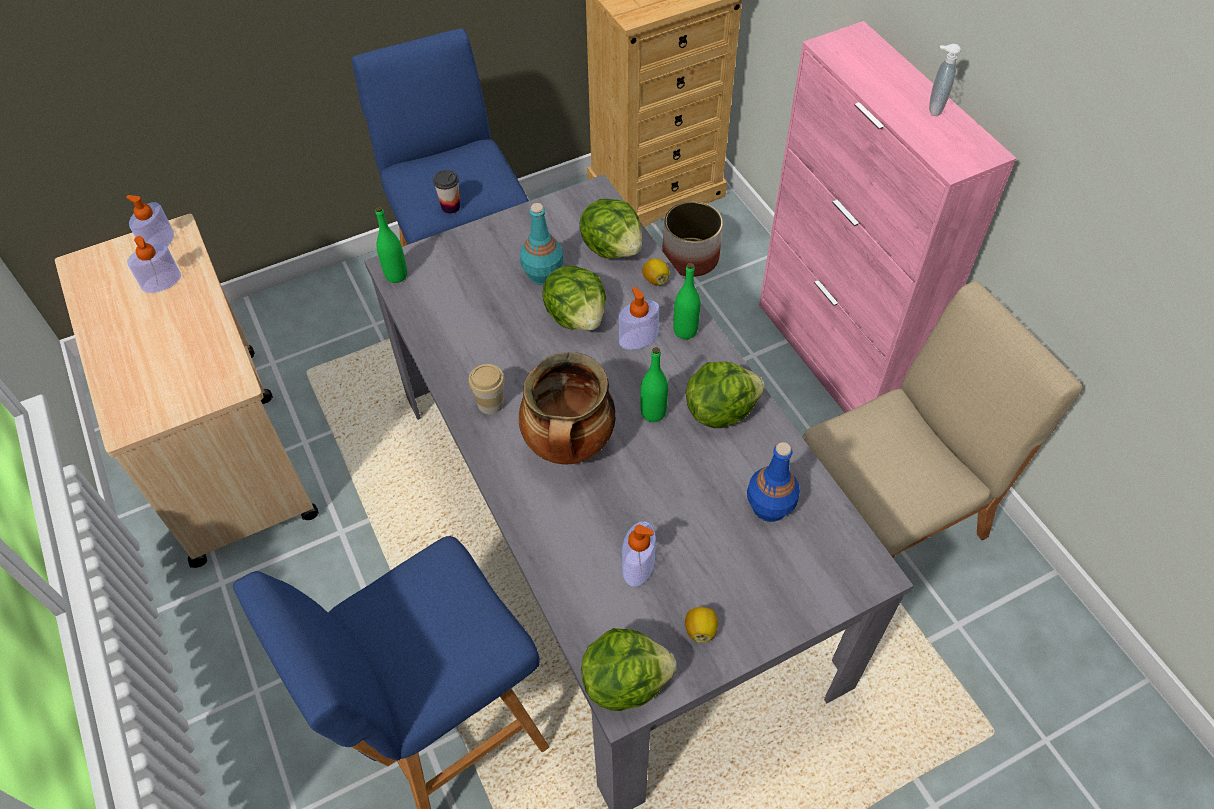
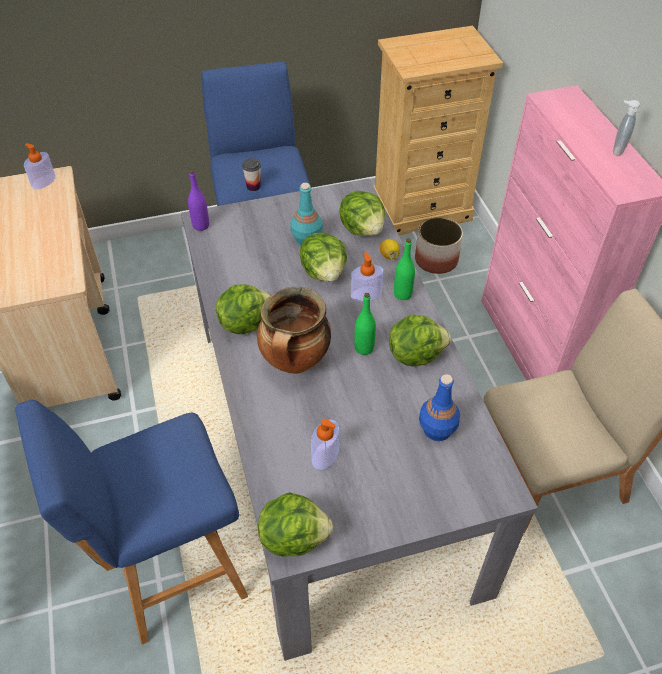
camera: 10 degrees right, 5 degrees down
(162, 282) = (38, 207): soap dispenser -> none
(396, 275) = (201, 225): green bottle -> purple bottle
(490, 403) = (245, 322): cup -> lettuce
(700, 629) = (361, 510): lemon -> none

